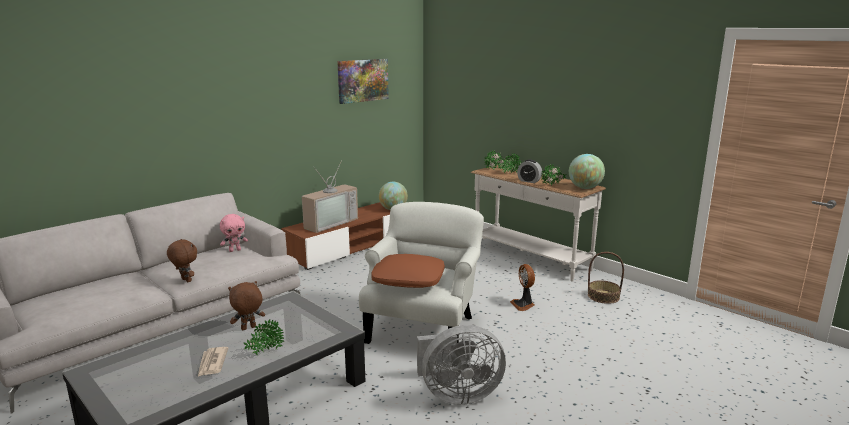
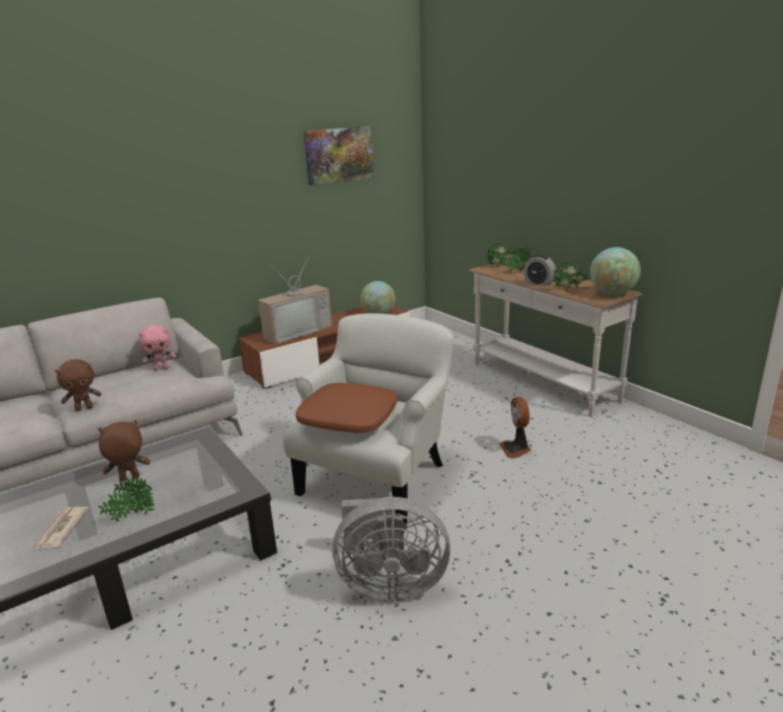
camera: 10 degrees right, 5 degrees up
(185, 280) = (84, 408): brown plush toy -> brown plush toy turned 105 degrees clockwise
(603, 296) = (629, 441): basket -> none

